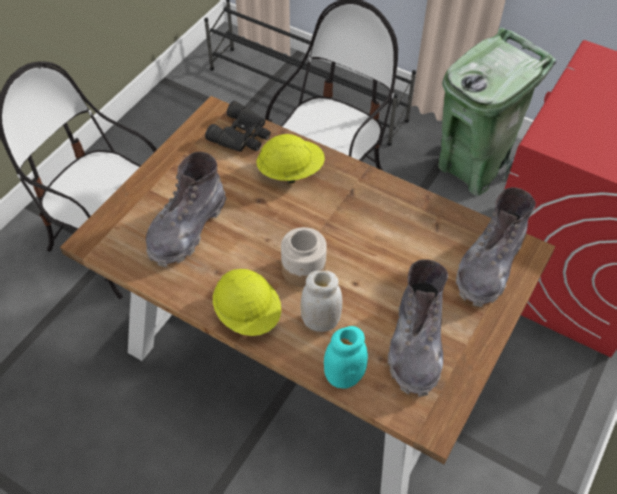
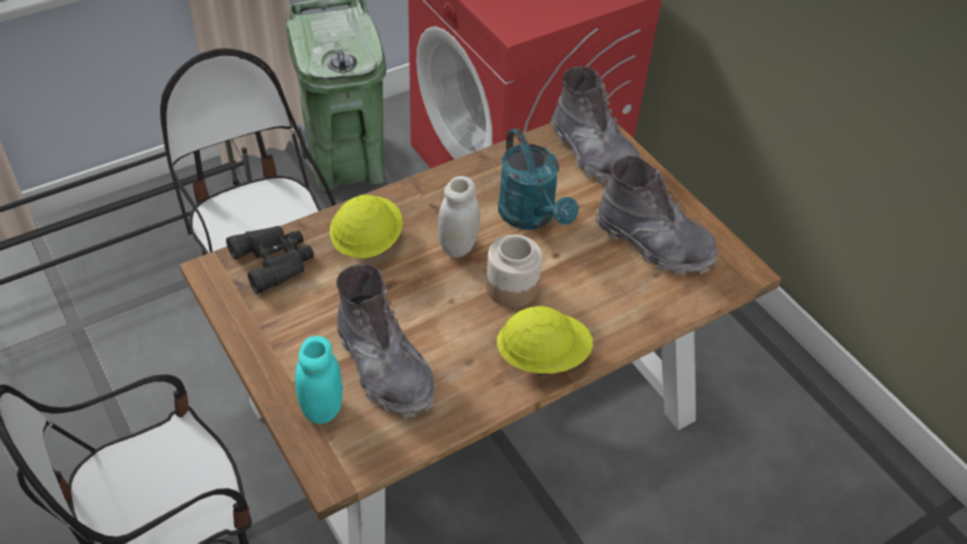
camera: 65 degrees left, 5 degrees down
(320, 322) = (587, 301): white jar -> white jar (458, 246)
(344, 376) = (661, 311): turquoise jar -> turquoise jar (322, 408)
(384, 253) = (531, 217): none -> turquoise watering can

